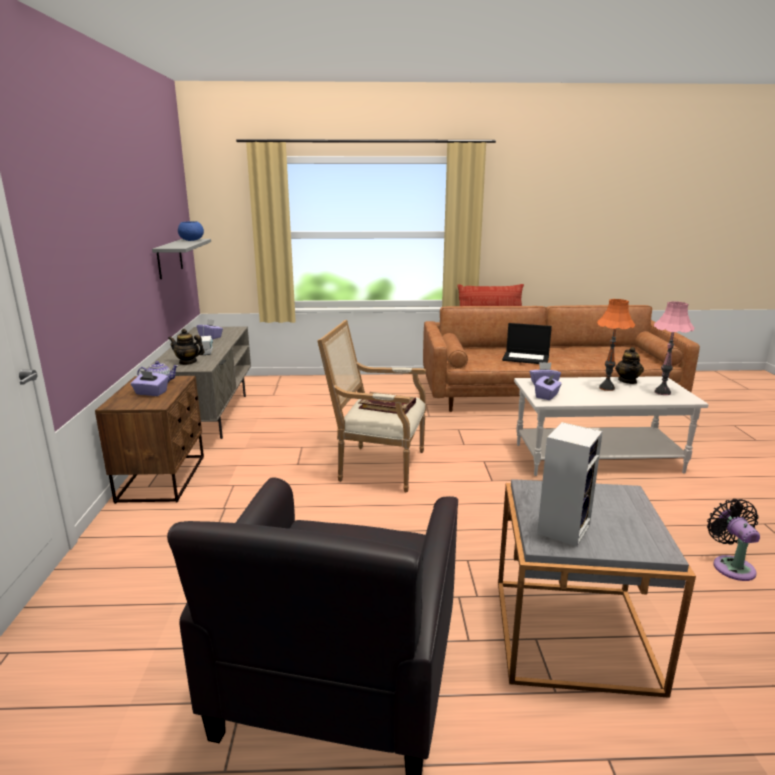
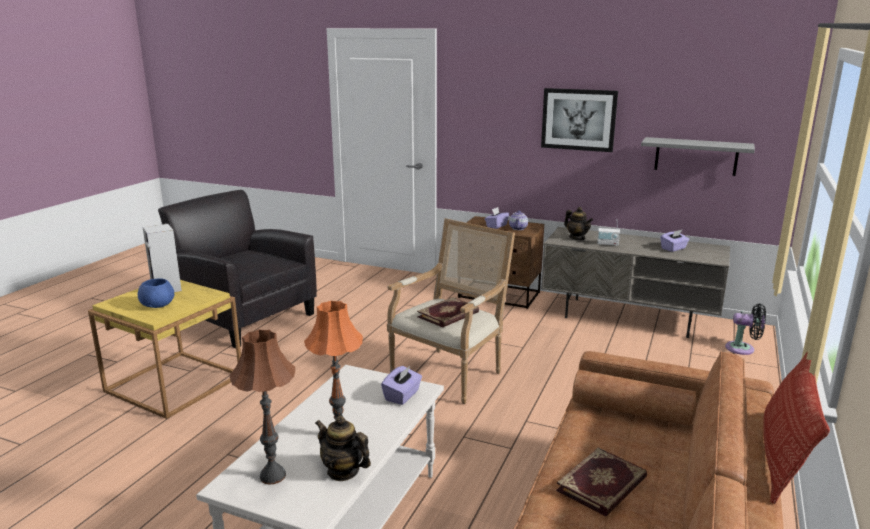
camera: 115 degrees right, 0 degrees up
(122, 241) = (578, 119): none -> picture
(188, 362) = (577, 238): teapot -> teapot turned 105 degrees clockwise
(191, 240) = (727, 144): blue bowl -> blue bowl (158, 305)
(526, 358) = (603, 485): laptop -> book
(547, 396) = (362, 381): purple tissue box -> none
(573, 633) = (174, 383): grey side table -> yellow side table
(662, 392) = (272, 476): pink table lamp -> brown table lamp
(731, 566) = (102, 491): black fan -> black fan (743, 349)

